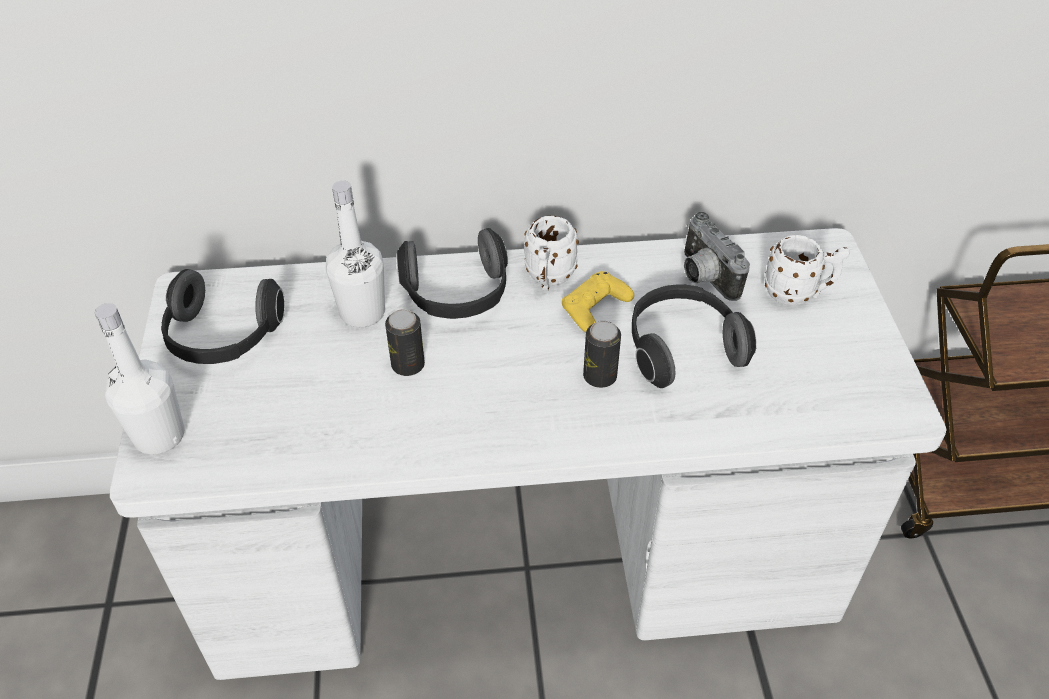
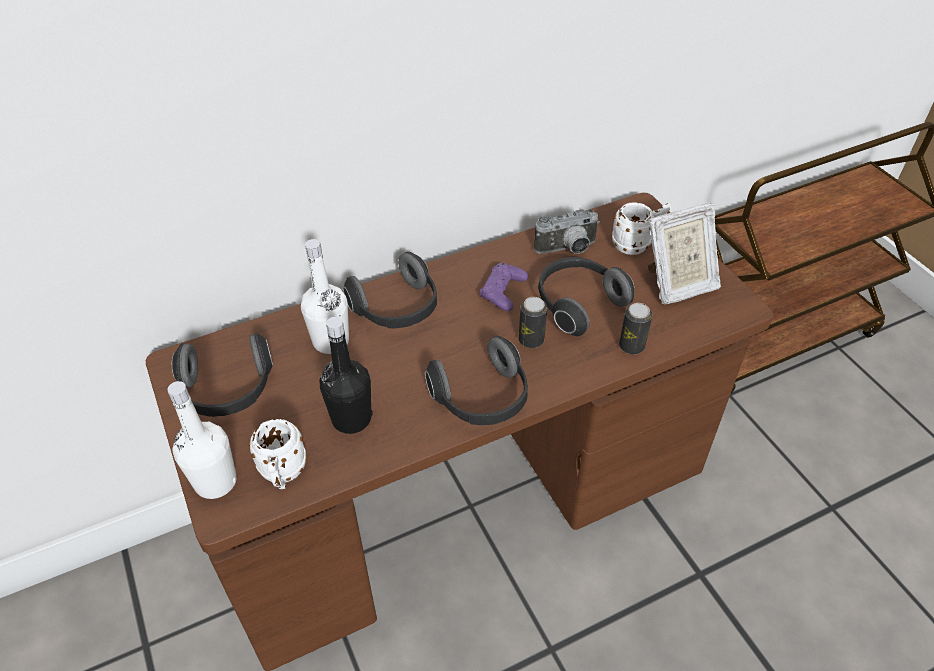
camera: 20 degrees left, 0 degrees up
(340, 409) = (351, 419): none -> black bottle
(408, 365) = (386, 371): can -> can (631, 346)
(503, 432) = (482, 399): none -> headphones
(524, 564) = (467, 503): white desk -> brown desk
(548, 279) = (459, 279): white mug -> white mug (283, 475)
(595, 308) = (503, 291): yellow game controller -> purple game controller
(703, 277) = (567, 250): camera -> camera turned 60 degrees counterclockwise
(828, 359) = (678, 284): none -> picture frame

